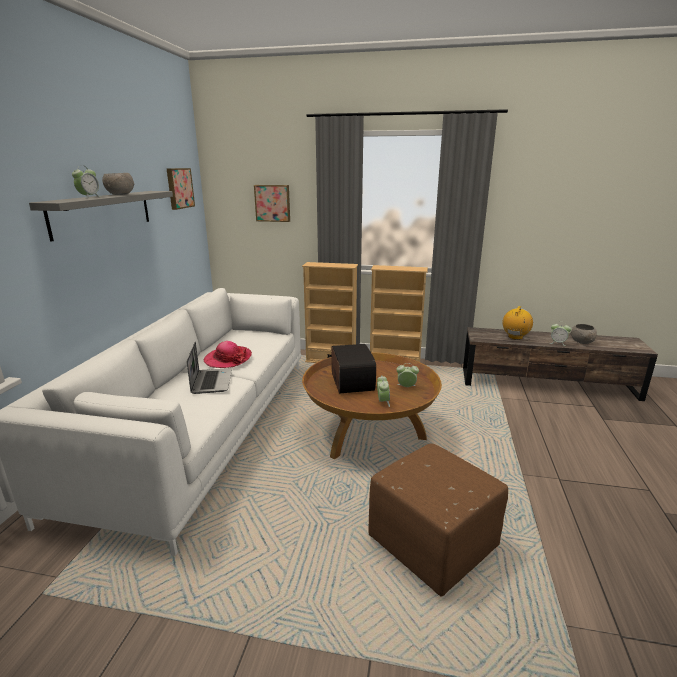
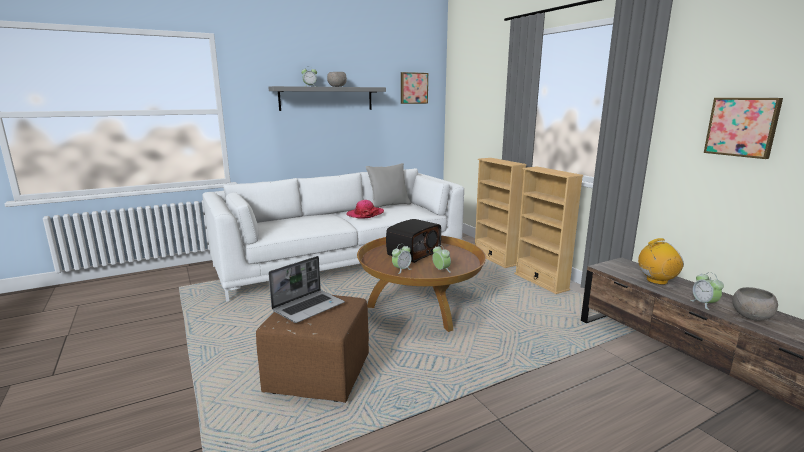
camera: 50 degrees right, 5 degrees down
(211, 381) = (330, 220): laptop -> laptop (309, 307)
(221, 340) = (388, 205): none -> grey pillow
(272, 203) = (483, 102): picture -> picture (742, 127)

